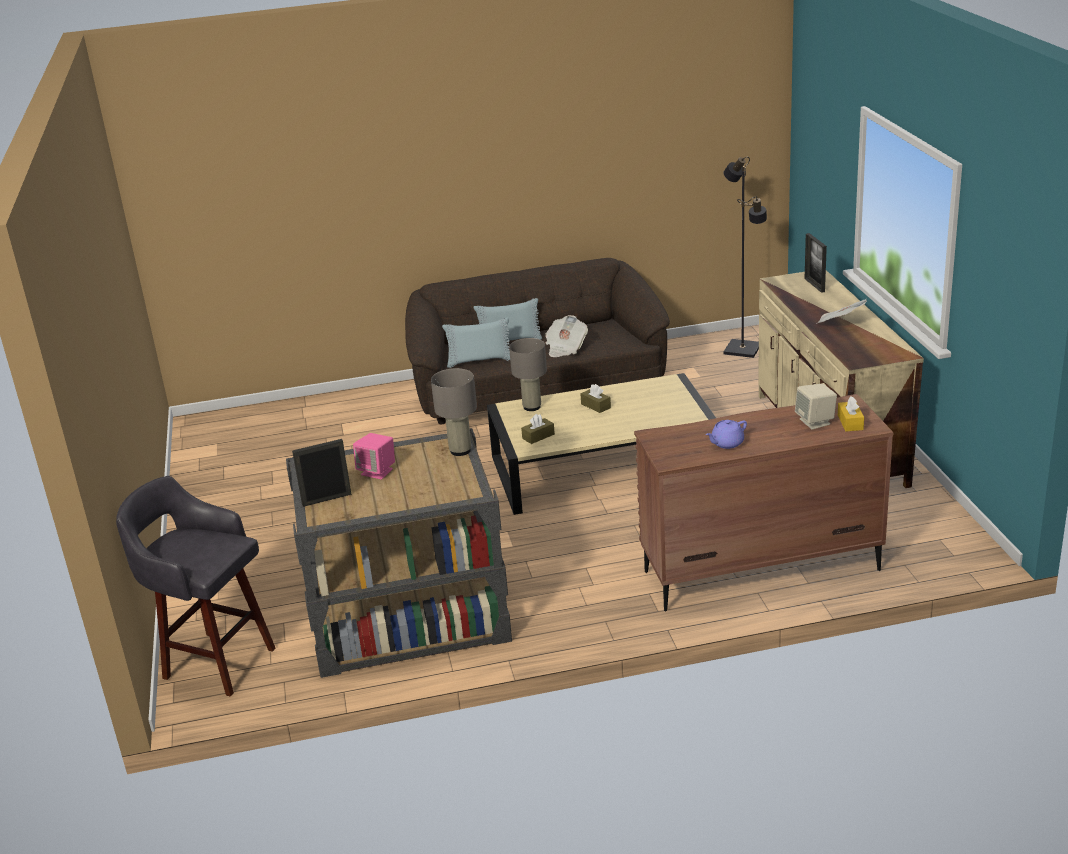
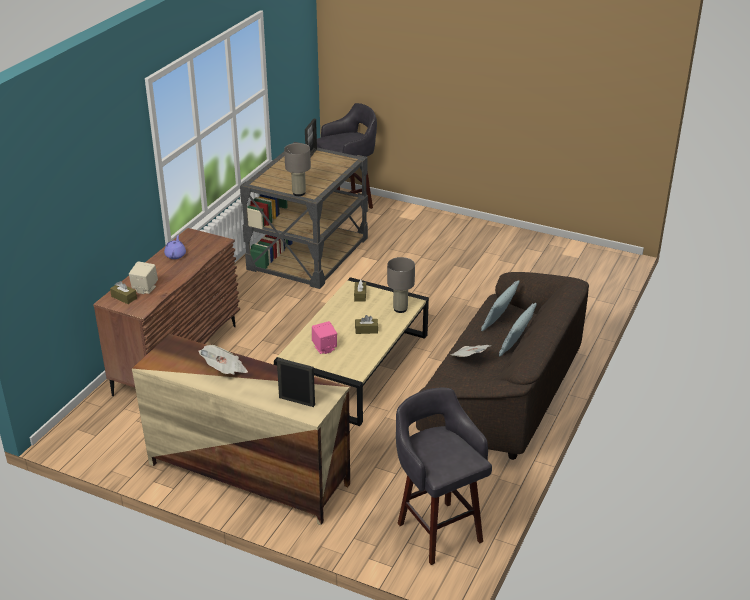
camera: 125 degrees right, 5 degrees up
(377, 471) = (316, 171): pink speaker -> pink speaker (324, 348)
(742, 349) = (438, 530): black floor lamp -> grey stool
(850, 422) = (124, 297): yellow tissue box -> brown tissue box

